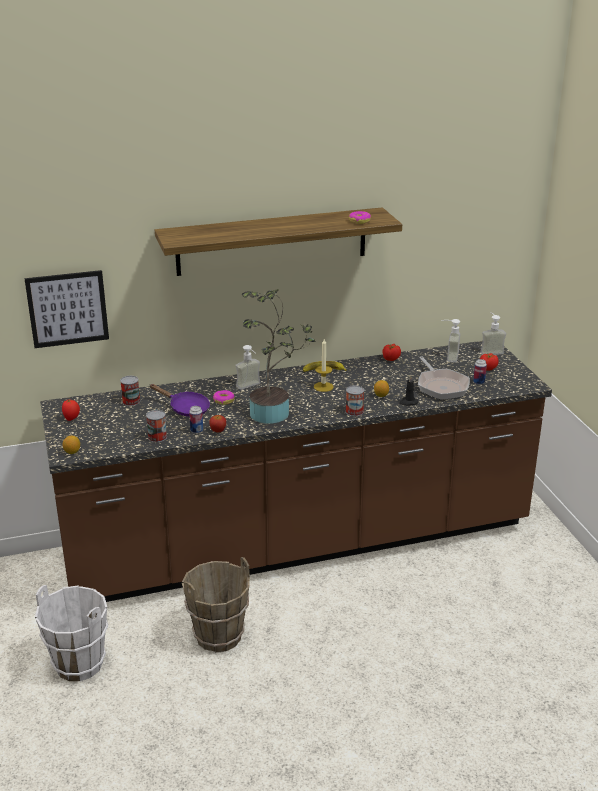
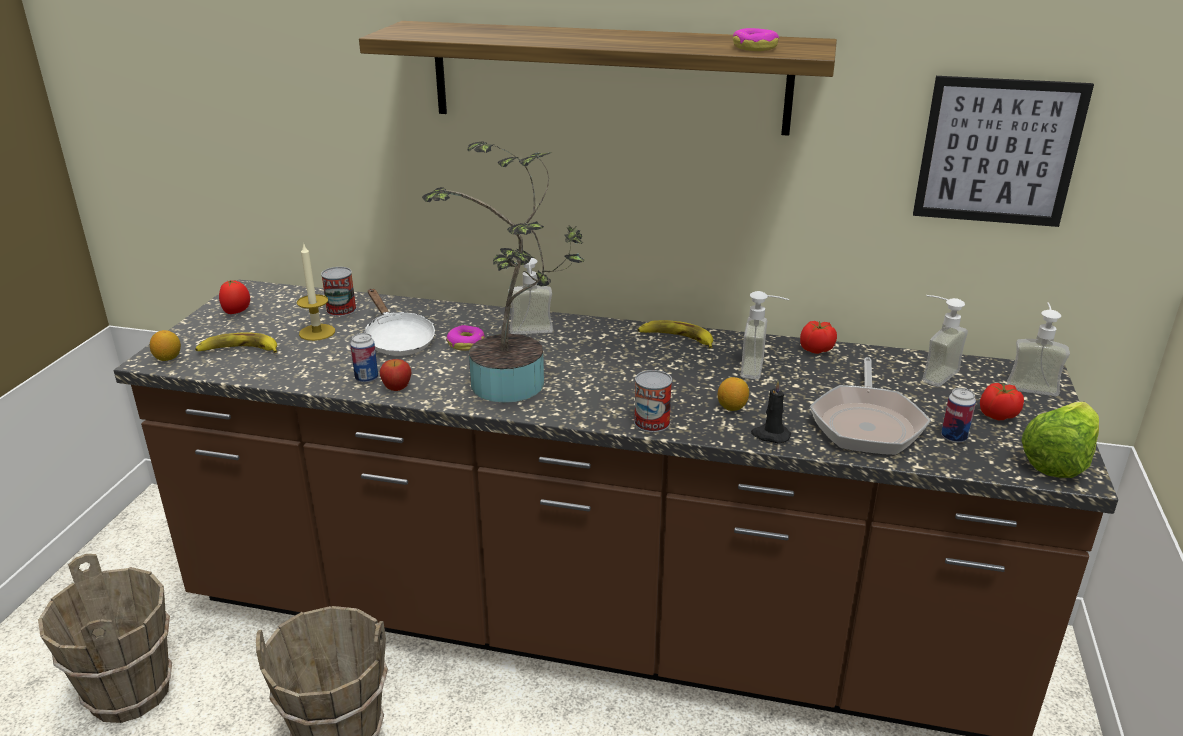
camera: 30 degrees right, 0 degrees up
(67, 309) = (274, 139): picture -> picture (998, 151)
(79, 664) = (131, 692): white bucket -> brown bucket
(106, 437) = (239, 350): none -> banana
(157, 437) = (301, 371): can -> none
(185, 408) = (397, 340): purple frying pan -> white frying pan
(323, 387) = (646, 365): candle -> candle (317, 332)
(376, 374) = (761, 369): none -> soap dispenser
(522, 381) = (1057, 461): none -> lettuce

